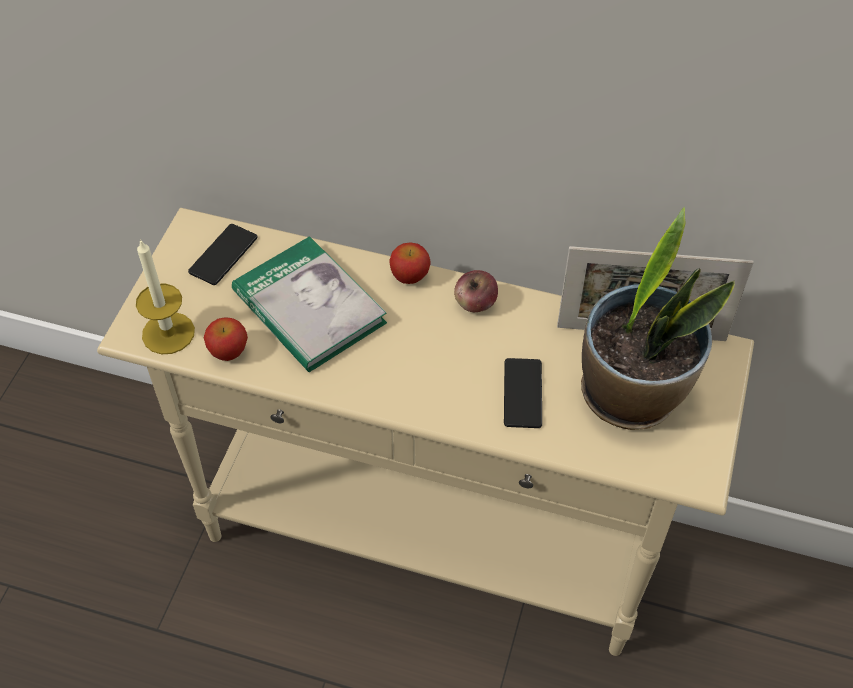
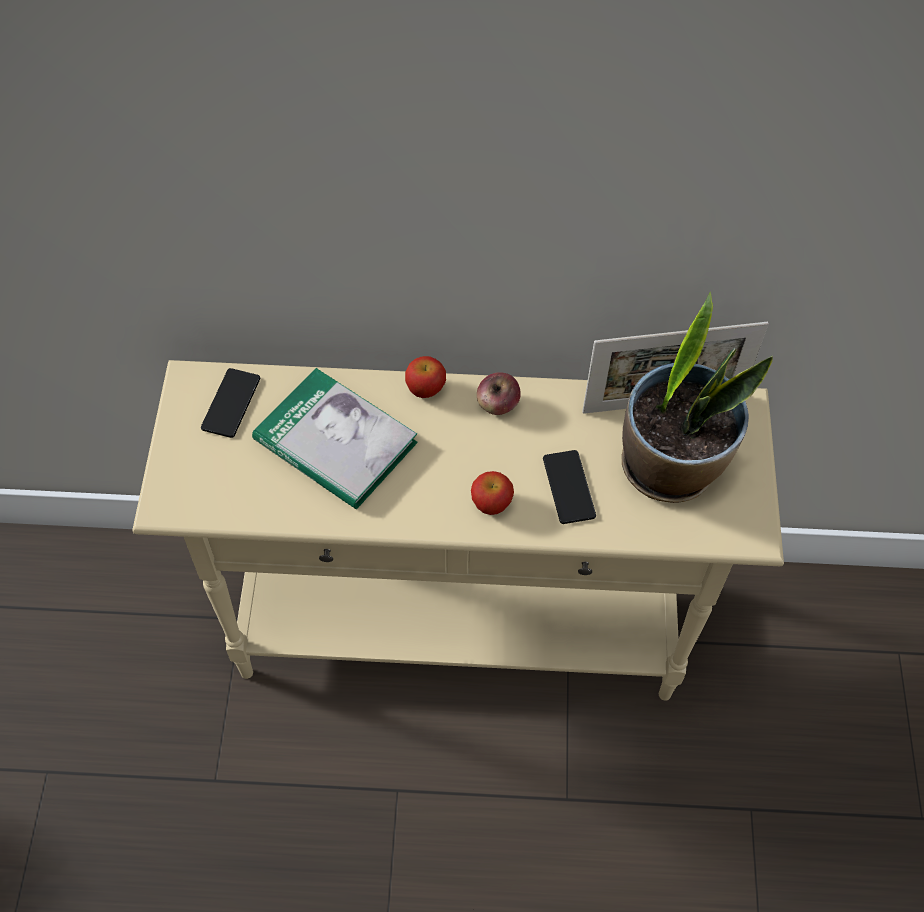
camera: 15 degrees left, 5 degrees up
(168, 333) = (201, 498): candle -> none
(228, 351) = (269, 504): apple -> apple (491, 504)

